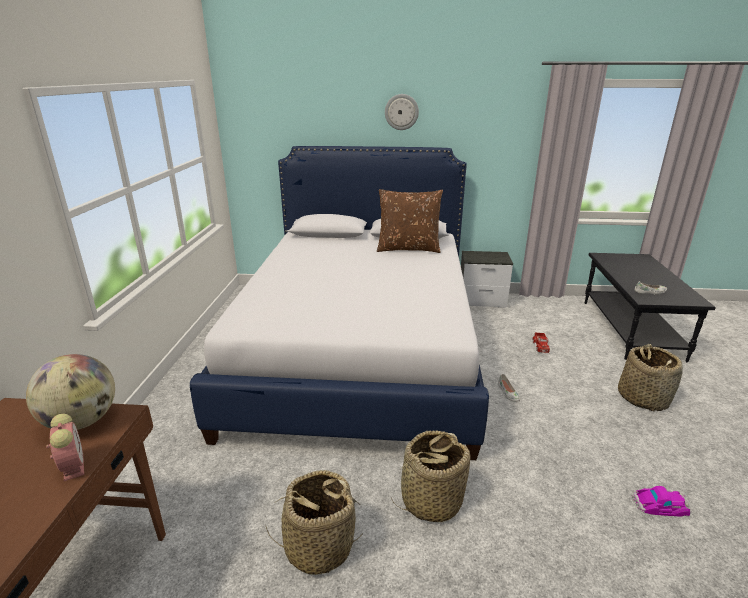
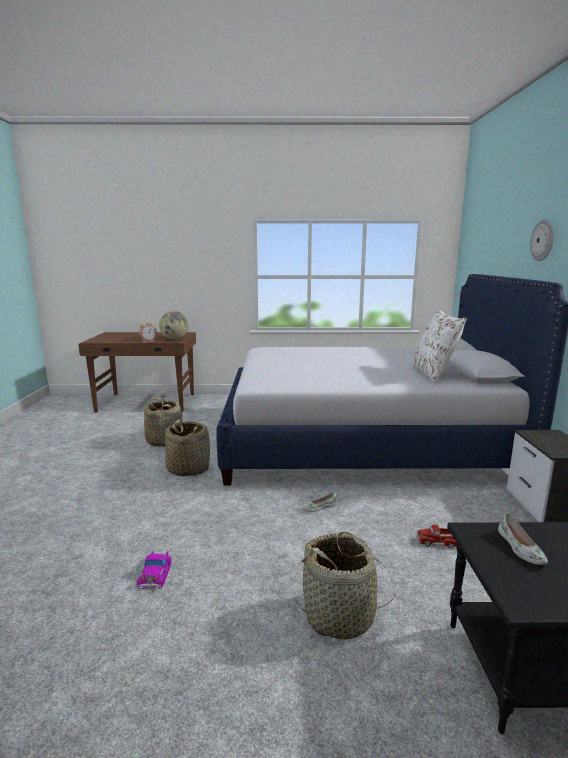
camera: 85 degrees right, 10 degrees down
(408, 248) = (434, 373): brown pillow -> white pillow

